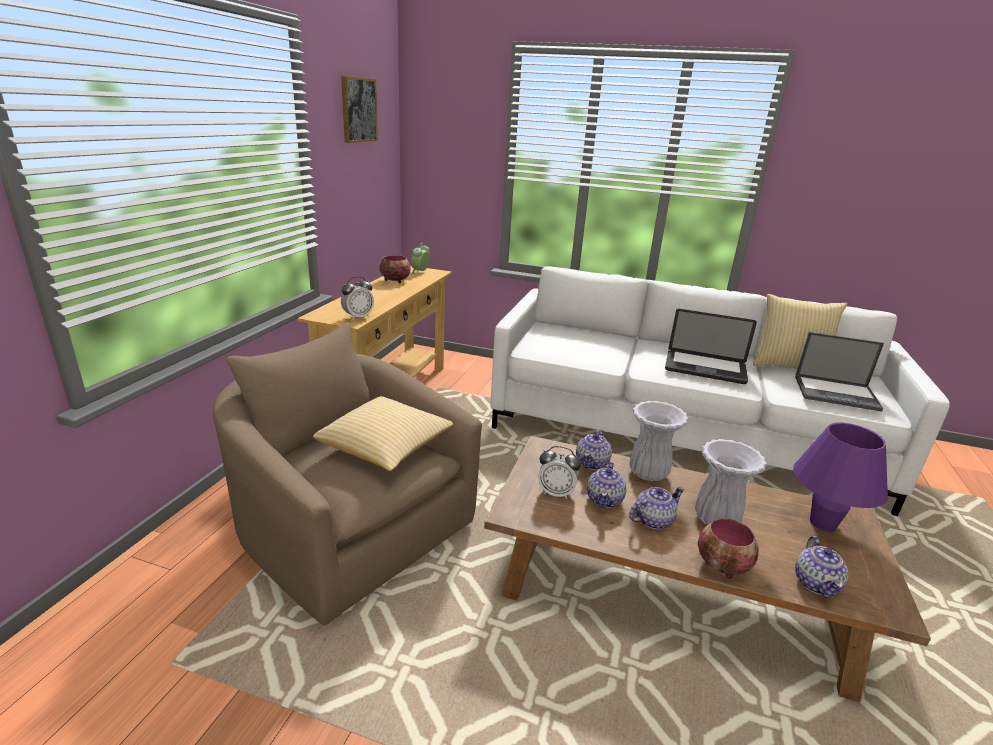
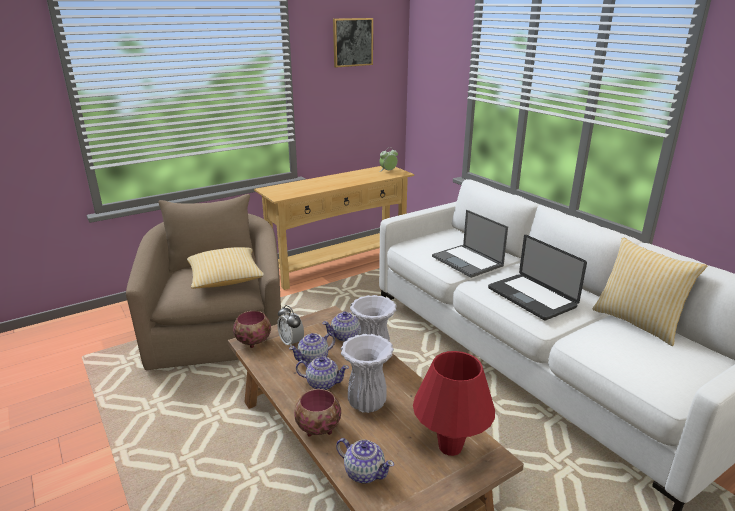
camera: 40 degrees right, 0 degrees up
(358, 317) = (287, 194): alarm clock -> none
(395, 280) = (358, 174): bowl -> bowl (254, 341)
(816, 583) = (364, 472): teapot -> teapot turned 105 degrees counterclockwise
(823, 523) = (450, 447): purple table lamp -> red table lamp
(837, 393) = (639, 359): laptop -> laptop (468, 261)

